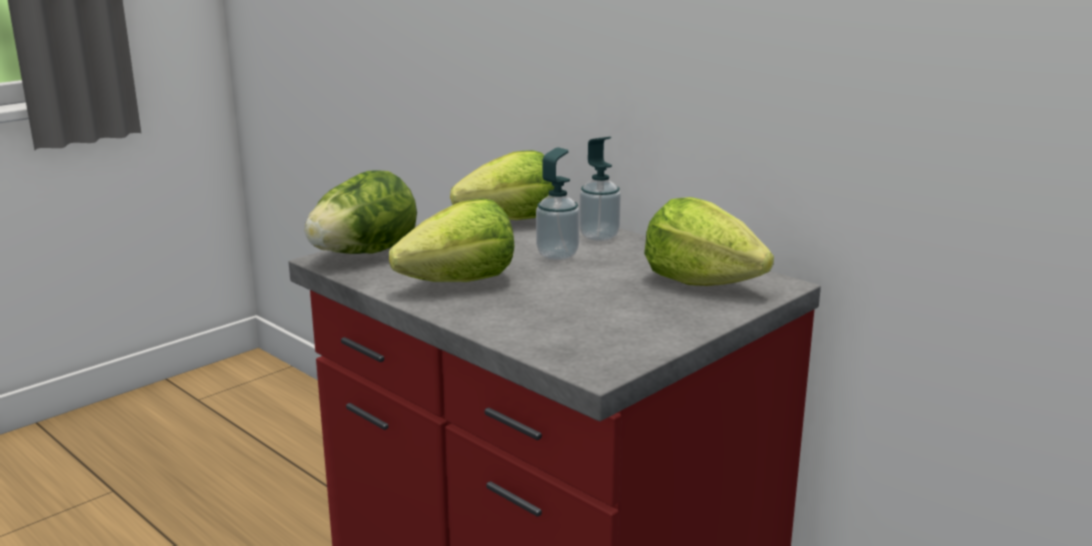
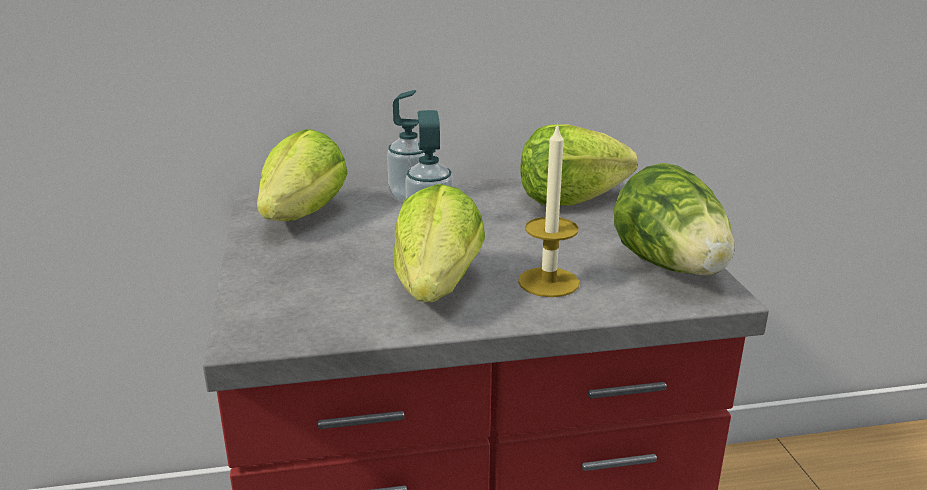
camera: 55 degrees left, 5 degrees up
(364, 254) = (270, 312): lettuce -> lettuce (671, 267)
(522, 310) = (548, 282): none -> candle

